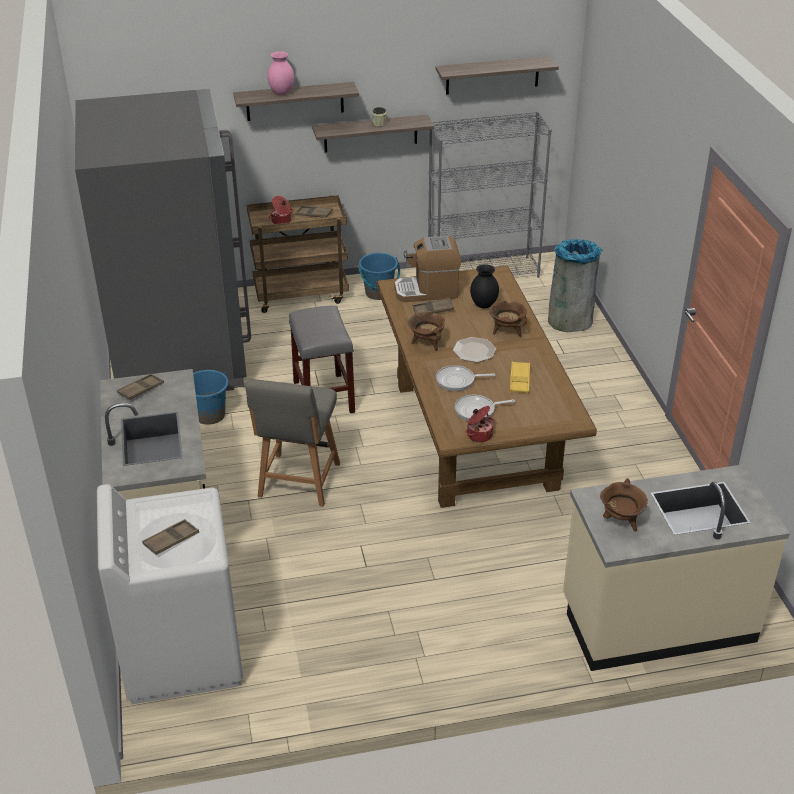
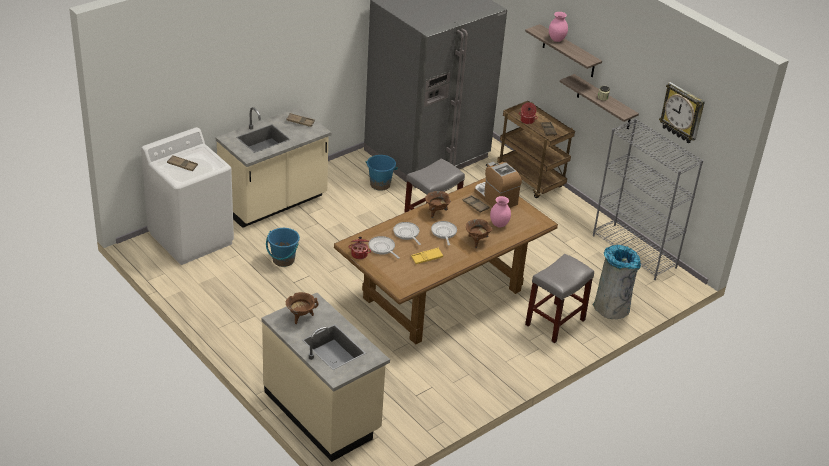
camera: 60 degrees right, 0 degrees up
(298, 482) = (346, 236): grey chair -> none
(378, 293) = (563, 211): blue bucket -> blue bucket (283, 260)
(474, 351) = (444, 233): plate -> frying pan
(483, 305) = (499, 224): black vase -> pink vase
(492, 75) = (682, 113): shelf -> wall clock
(575, 367) = (555, 323): none -> grey stool

